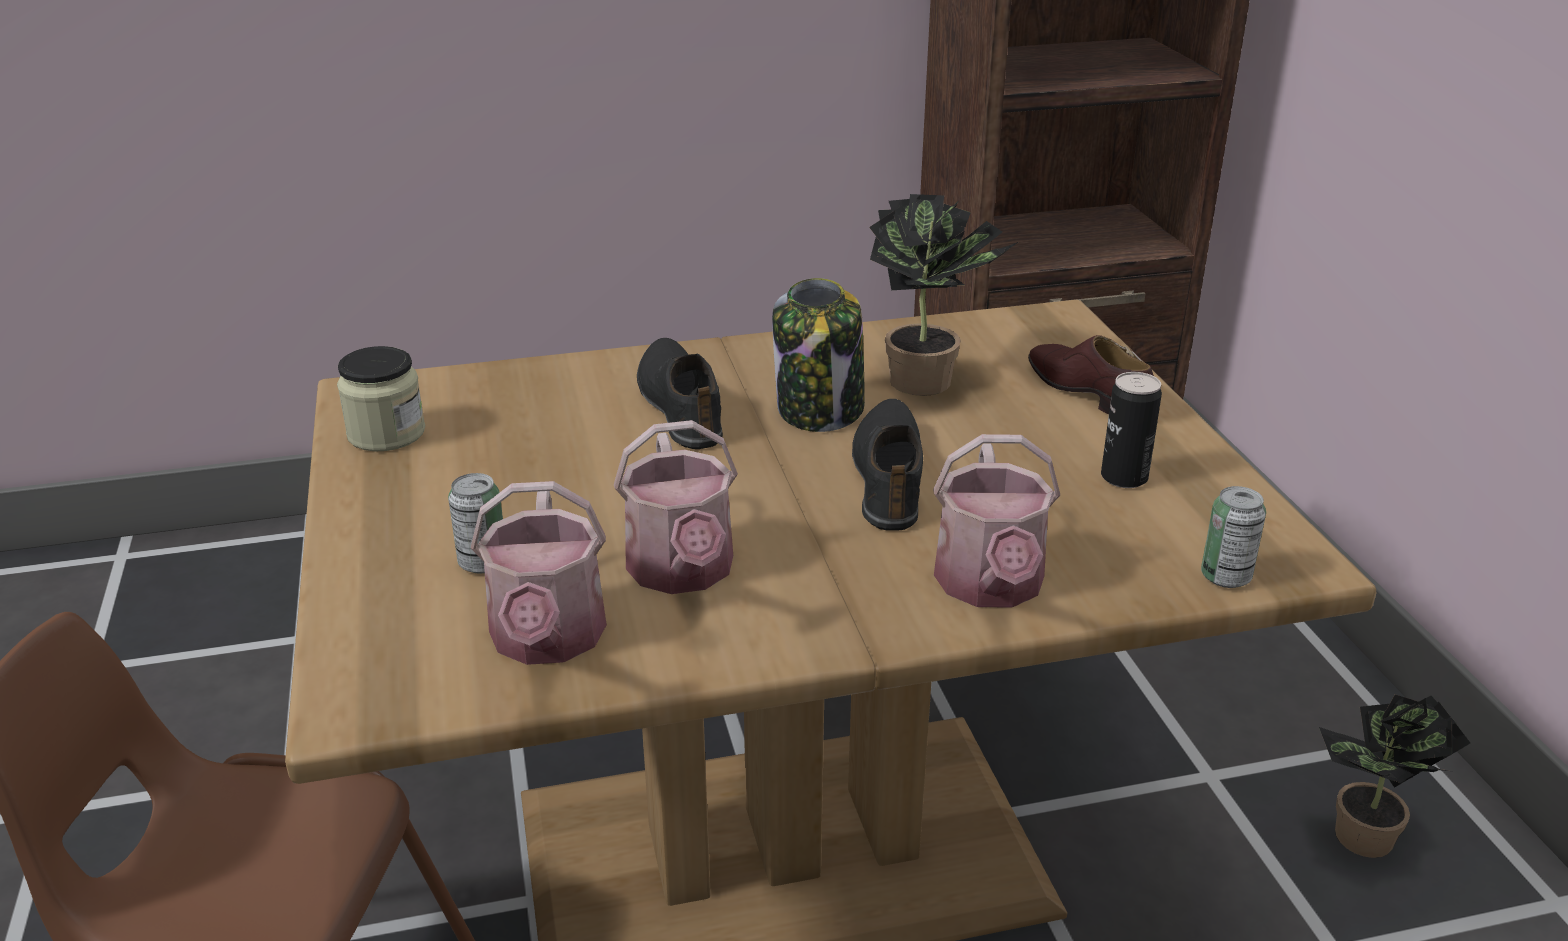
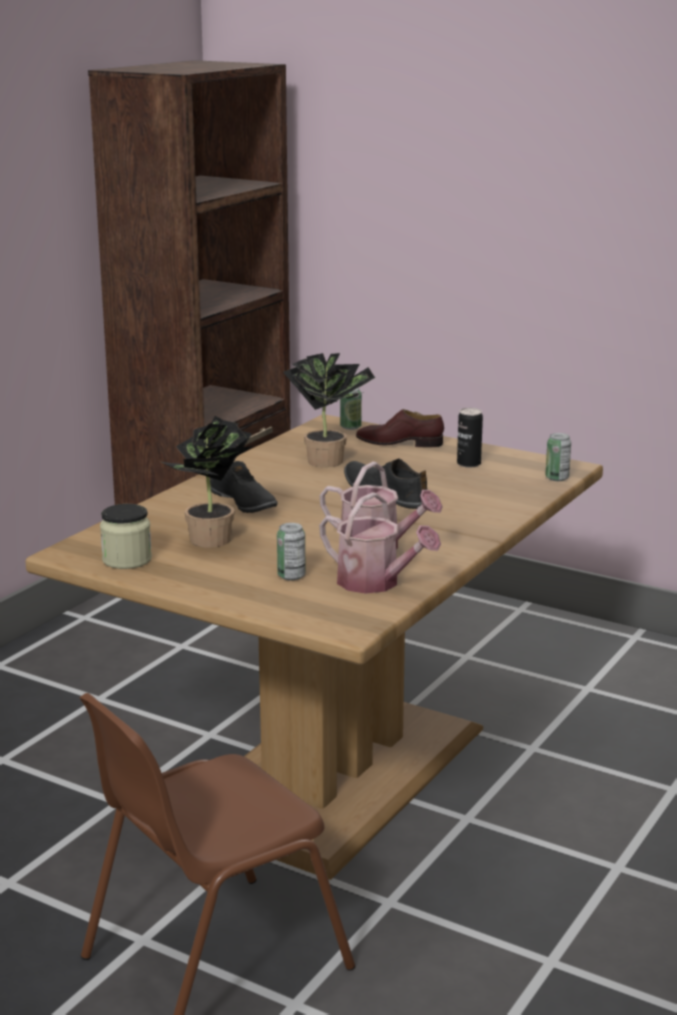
camera: 45 degrees left, 10 degrees down
(682, 404) = (242, 502): black shoe -> black shoe turned 150 degrees counterclockwise
(820, 410) = (307, 484): jar -> none
(991, 587) = (492, 509): watering can -> none
(1070, 336) = (350, 427): none -> can
(1364, 843) = (551, 650): potted plant -> potted plant (212, 542)

